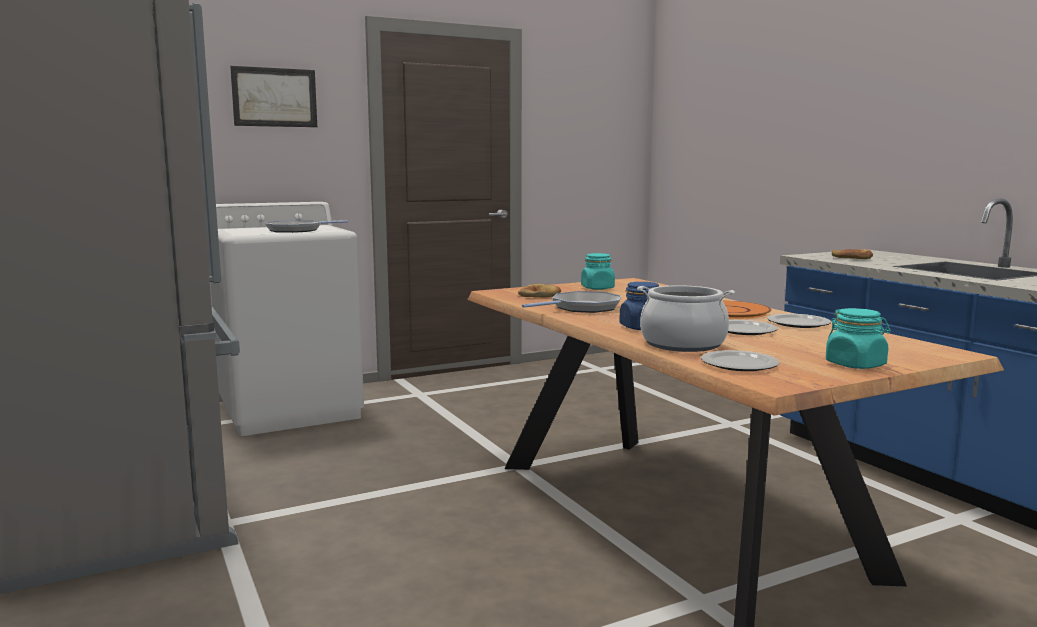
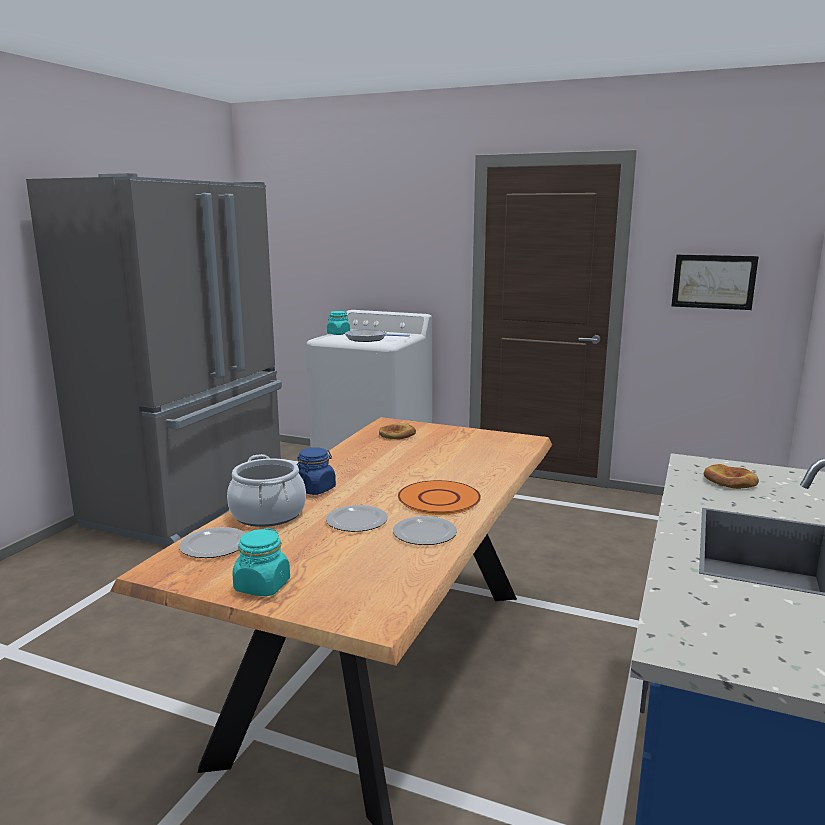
camera: 50 degrees right, 5 degrees up
(274, 97) = (400, 229): picture -> picture (713, 281)
(582, 308) = (366, 457): frying pan -> none
(597, 288) = (464, 440): turquoise jar -> turquoise jar (338, 334)

